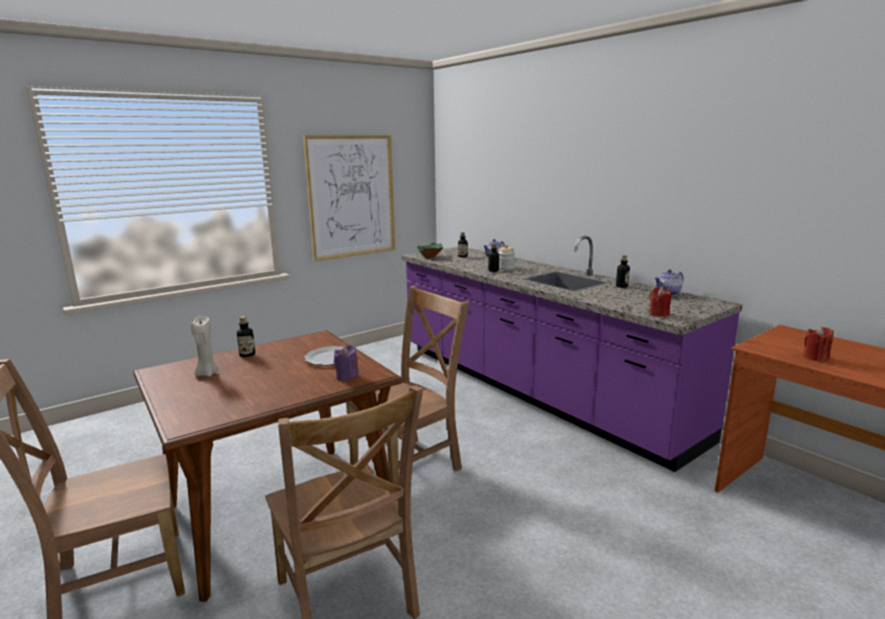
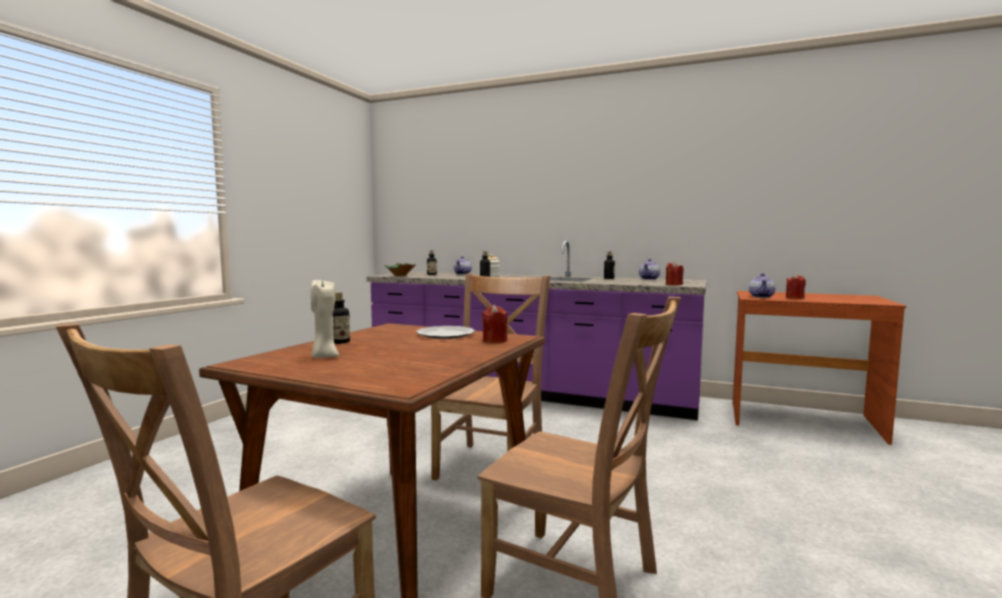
camera: 30 degrees left, 10 degrees down
(347, 376) = (495, 341): purple candle -> red candle
(351, 196) = (303, 216): picture -> none
(772, 347) = (762, 297): none -> teapot

